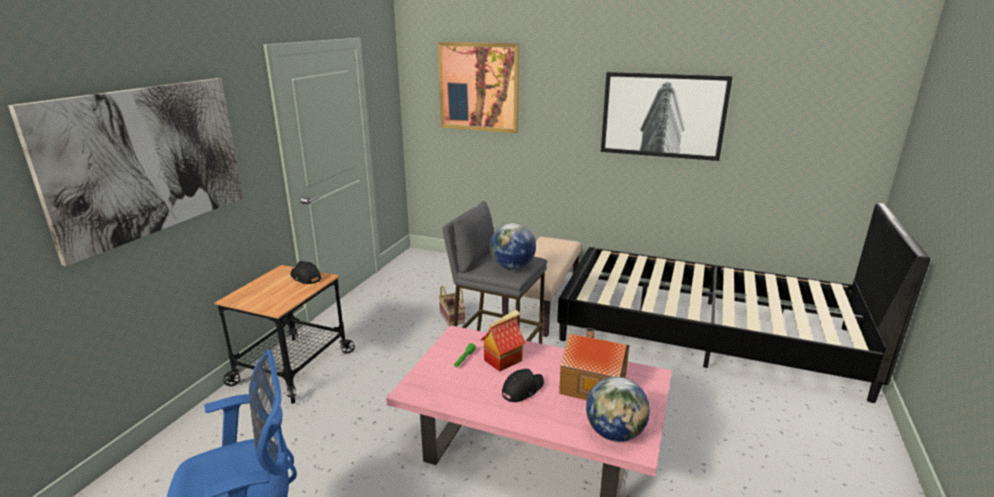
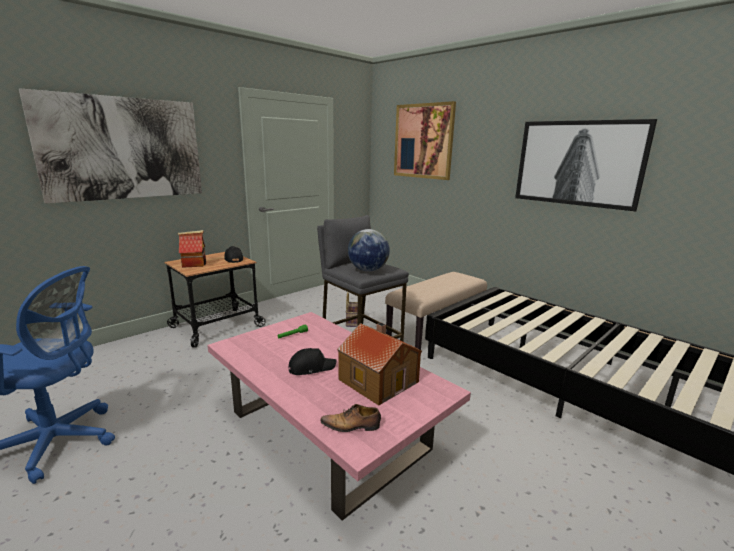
camera: 25 degrees right, 5 degrees down
(503, 360) = (321, 343): toy house -> toy house (194, 264)
(615, 433) = (352, 426): globe -> shoe

